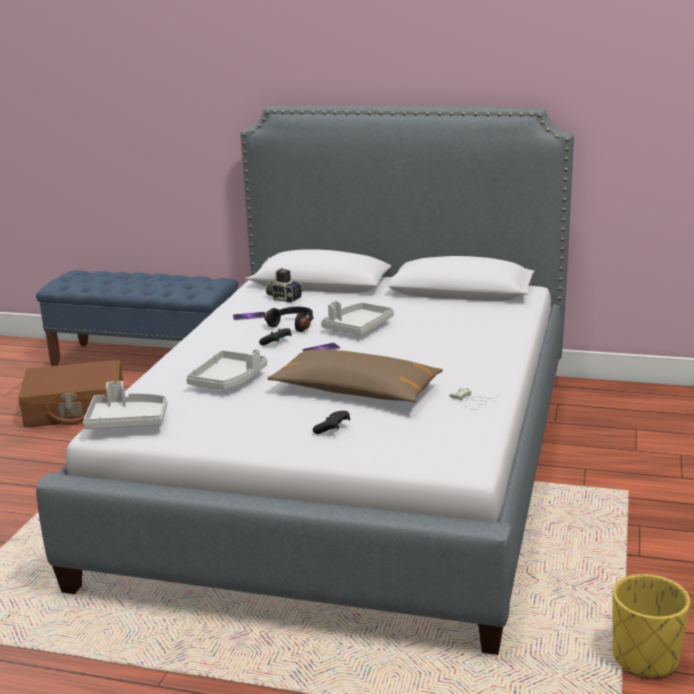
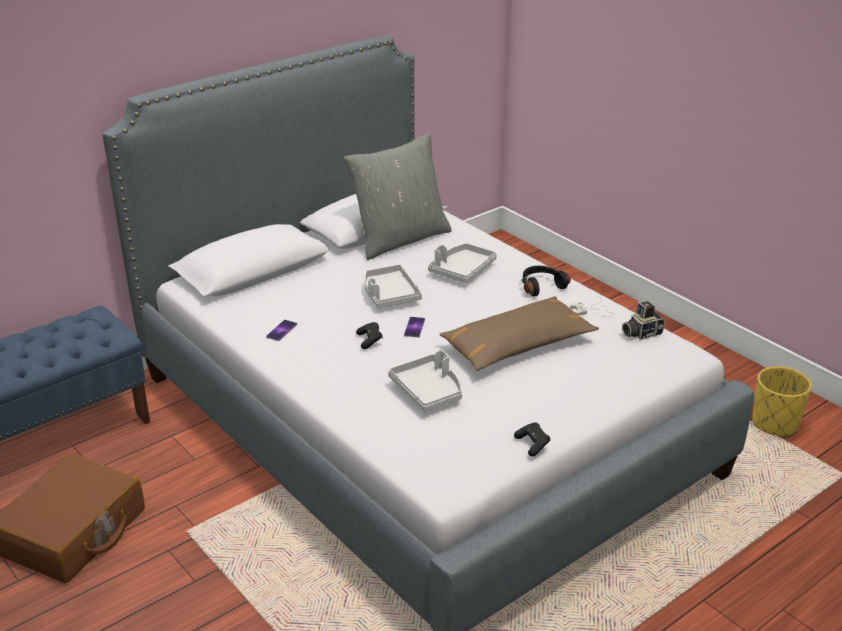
camera: 55 degrees left, 10 degrees up
(127, 421) = (449, 470): grey tray -> grey tray (462, 270)
(284, 298) = (264, 299): camera -> camera (640, 333)
(293, 325) = (339, 318): black headphones -> black headphones (541, 286)
(333, 429) = (576, 381): black game controller -> black game controller (532, 444)
(455, 303) = (400, 239): none -> grey pillow

